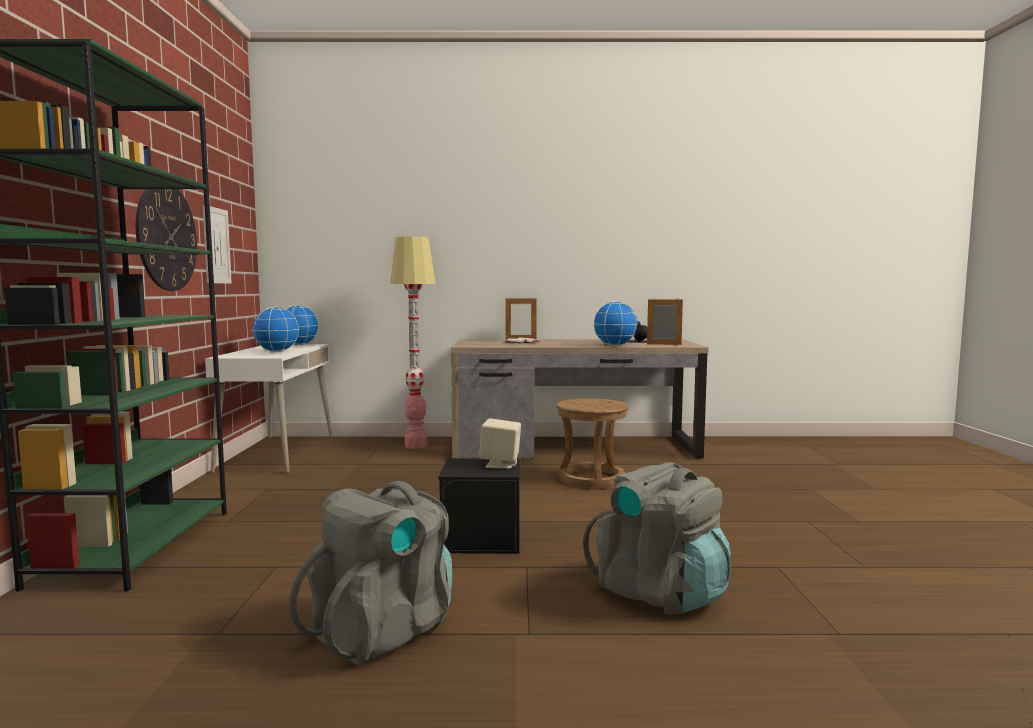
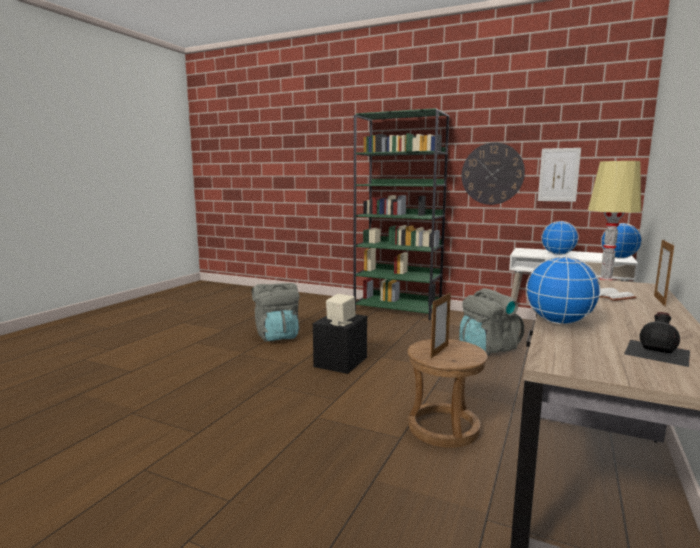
camera: 115 degrees right, 5 degrees up
(659, 593) = (228, 386): grey backpack -> grey backpack (487, 348)
(664, 344) = (584, 352): picture frame -> picture frame (439, 351)

